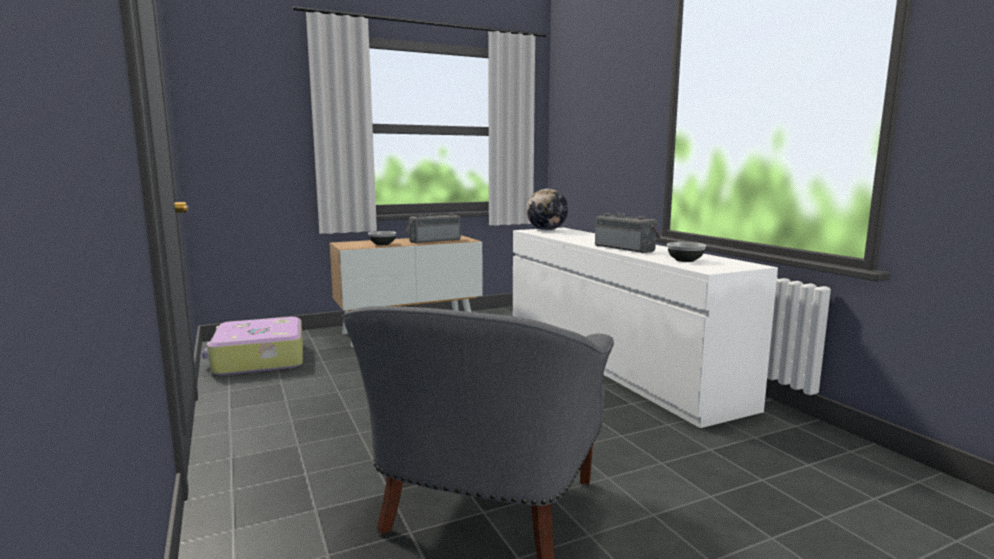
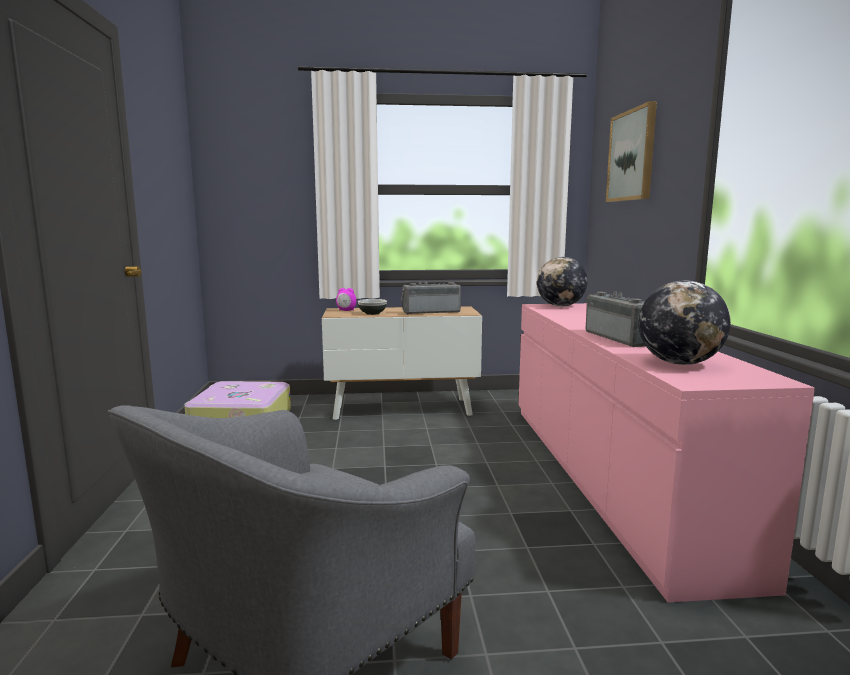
camera: 20 degrees right, 0 degrees up
(353, 243) = (346, 310): none -> alarm clock
(595, 105) = (632, 156): none -> picture
(612, 360) = (609, 475): white dresser -> pink dresser
(685, 260) = (679, 363): bowl -> globe

